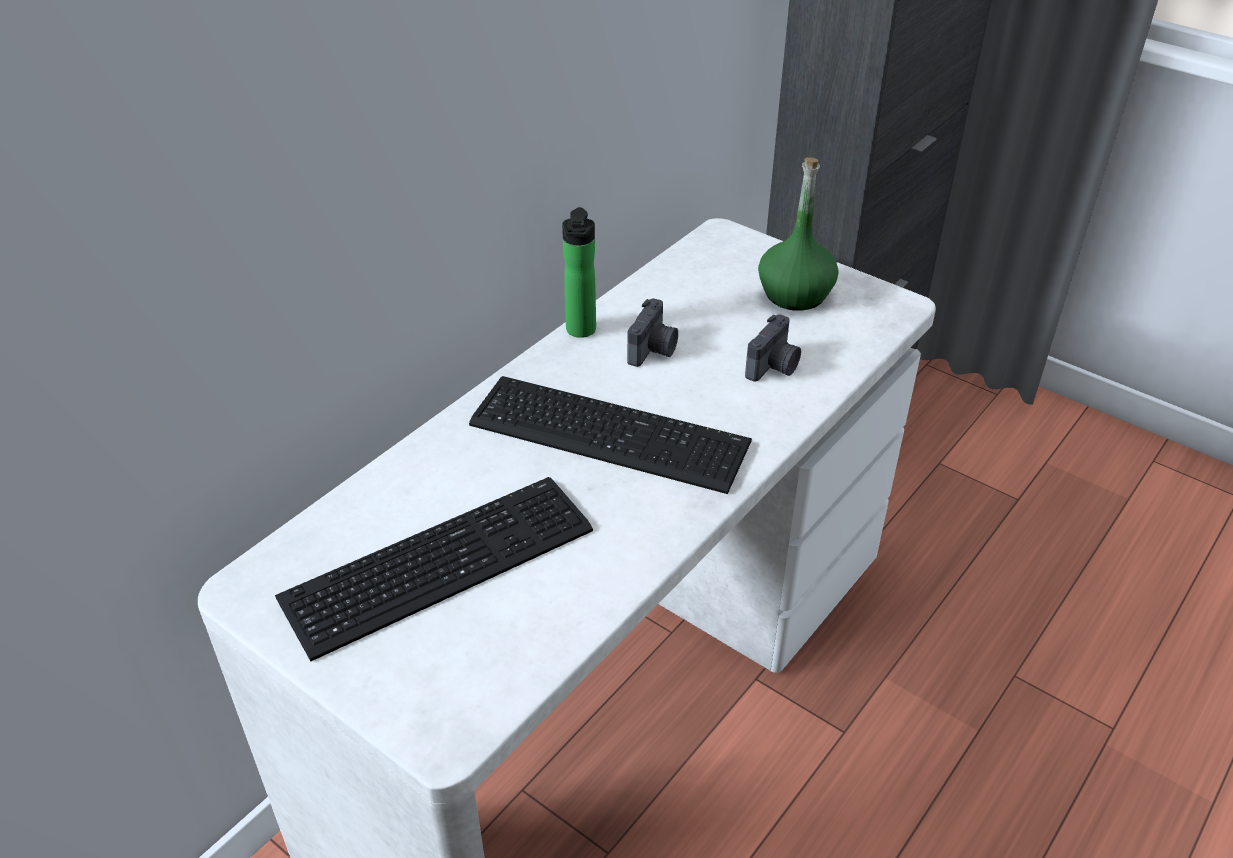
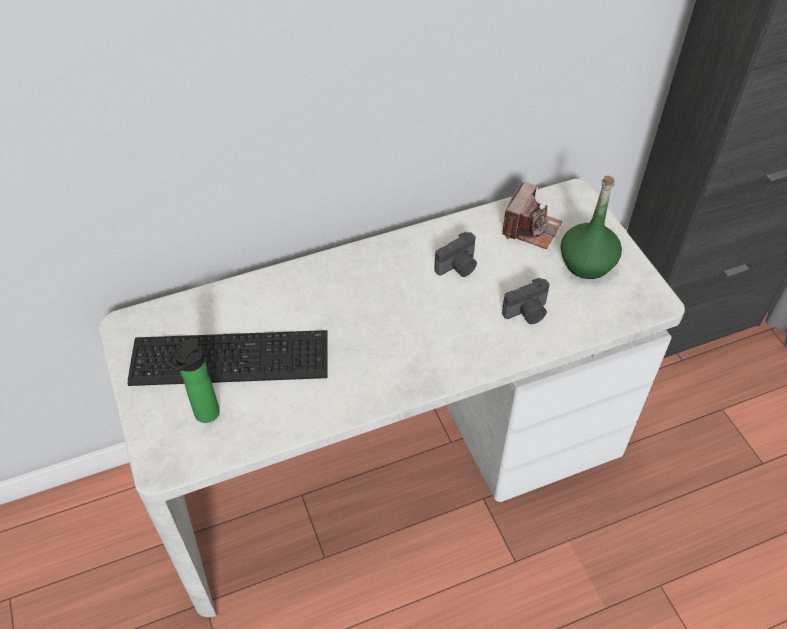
camera: 30 degrees right, 10 degrees up
(580, 332) = (422, 234): bottle -> bottle (204, 415)
(608, 429) = (387, 312): keyboard -> none
(703, 282) = (530, 228): none -> camera

